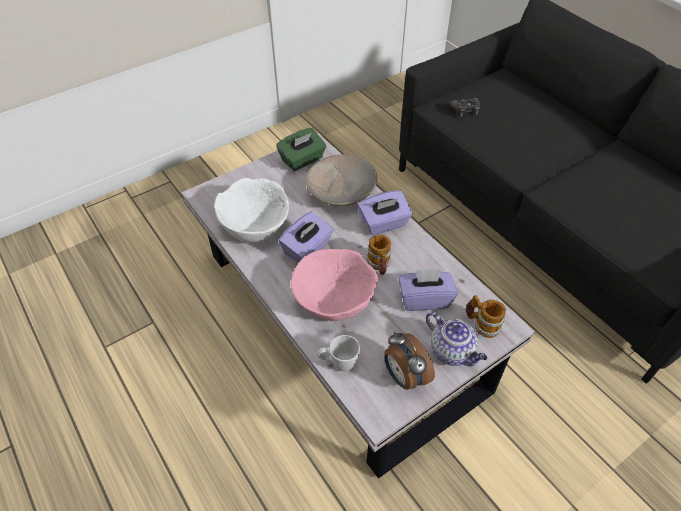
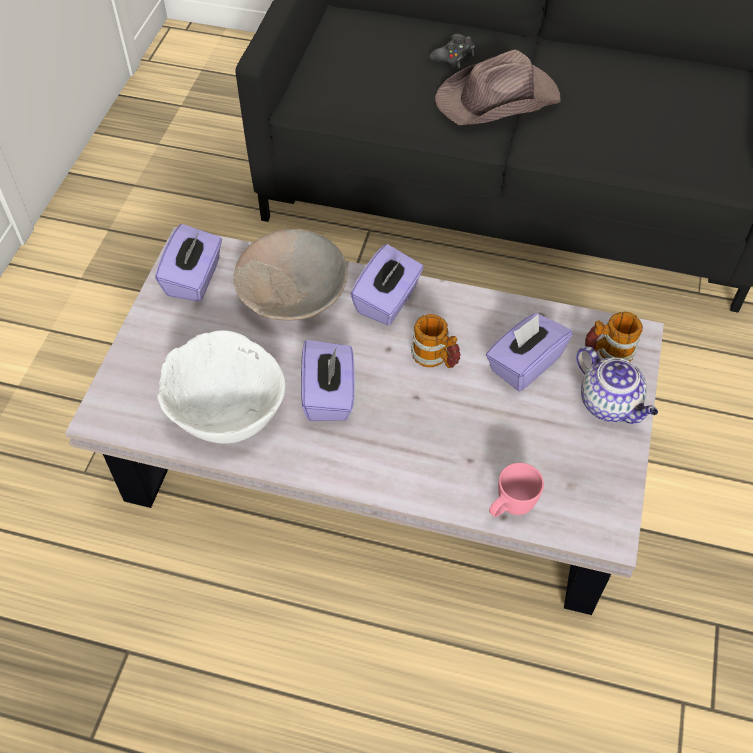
camera: 40 degrees left, 5 degrees up
(302, 160) = (194, 279): green tissue box -> purple tissue box
(334, 300) = (428, 437): pink bowl -> none
(338, 363) = (510, 508): white mug -> pink mug
(404, 377) = (591, 469): alarm clock -> none
(452, 351) = (610, 404): teapot -> teapot turned 45 degrees clockwise
(465, 110) = (343, 89): black game controller -> black game controller (453, 56)
(552, 156) = (499, 99): none -> brown hat

